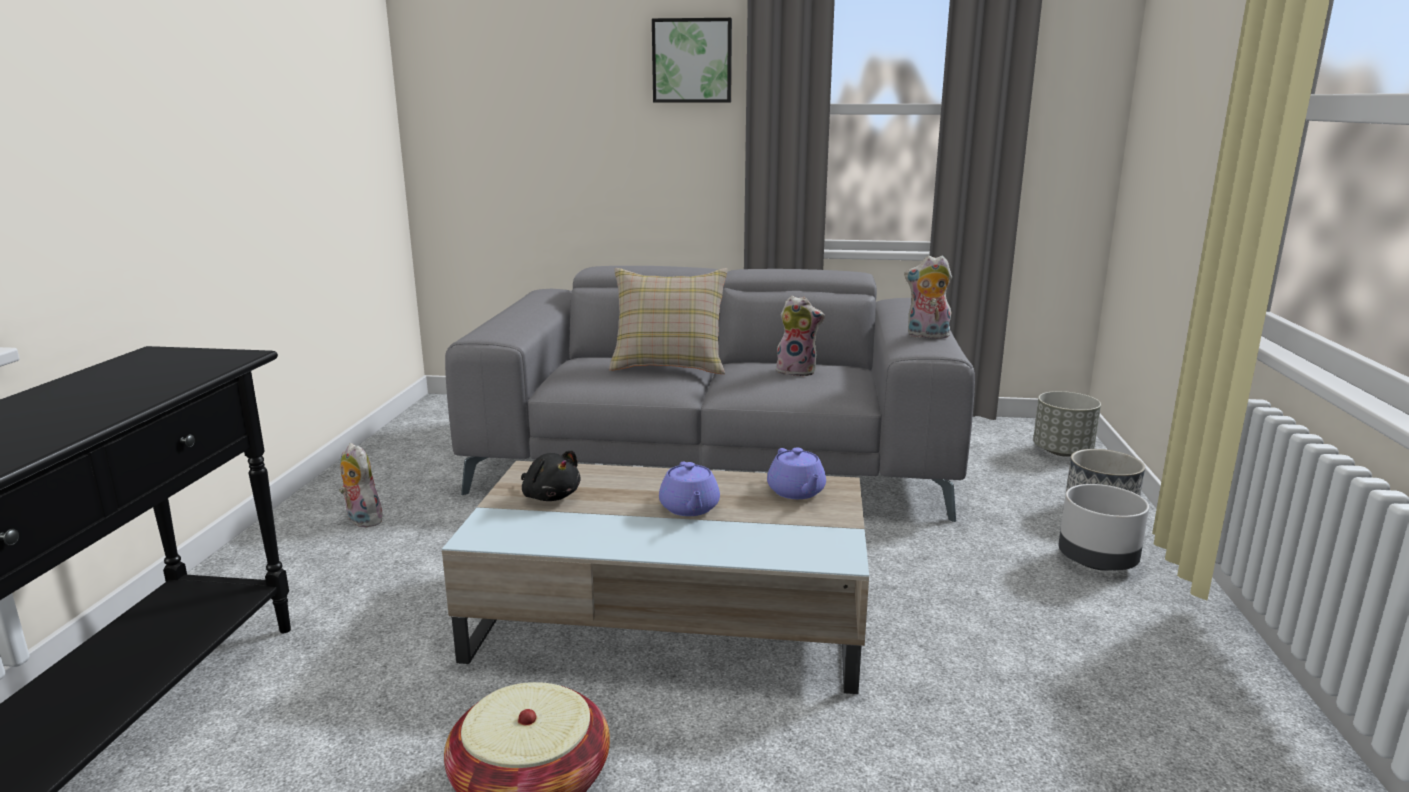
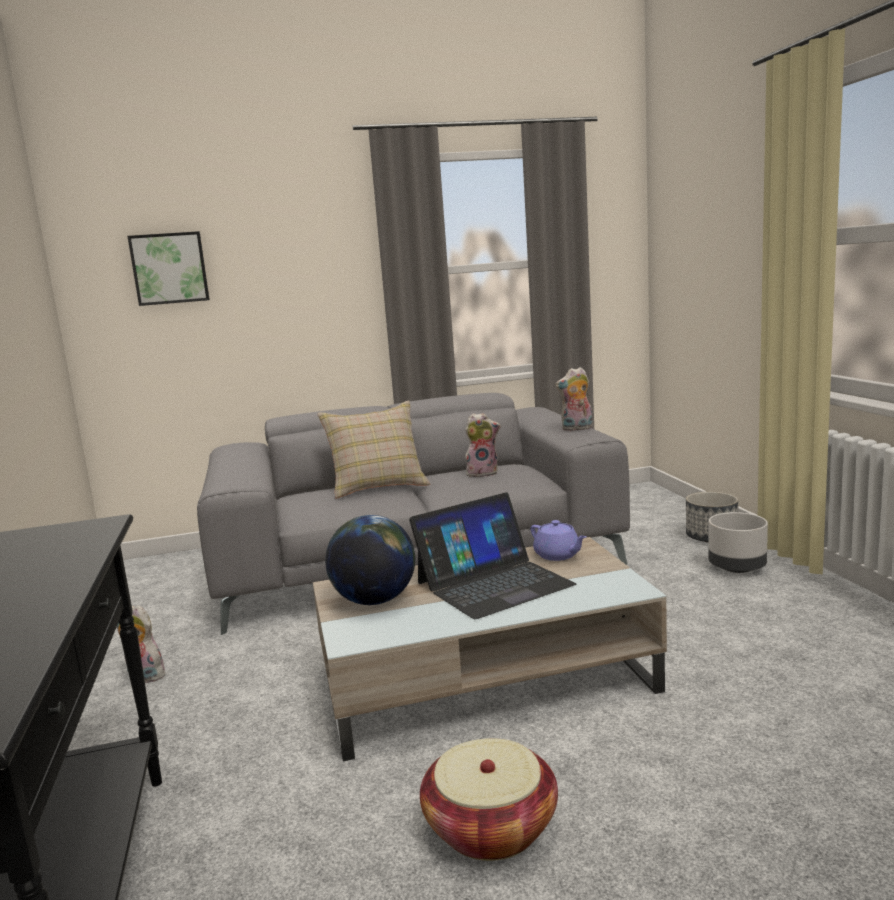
camera: 20 degrees left, 5 degrees down
(550, 496) = (374, 600): black plush toy -> globe
(689, 508) = (494, 583): purple teapot -> laptop
(692, 61) = (329, 241): picture -> picture (170, 268)
(1062, 451) = (655, 504): grey planter -> none

